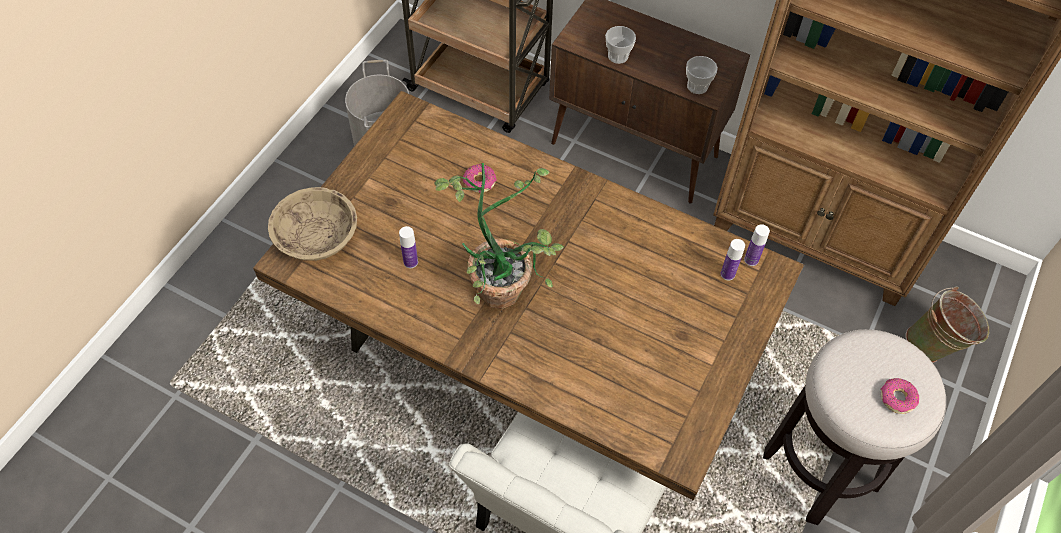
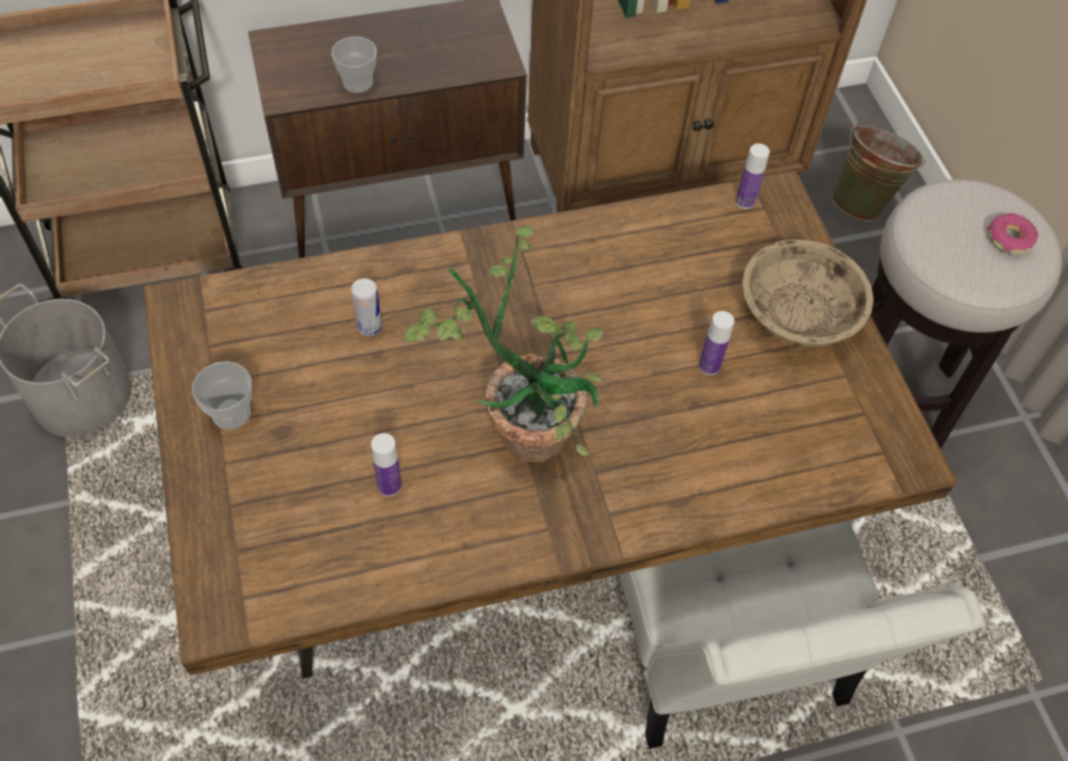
camera: 45 degrees left, 0 degrees up
(317, 238) = (232, 552): beige bowl -> beige bowl (798, 314)
(479, 182) = (369, 327): donut -> can
(697, 86) = (479, 62): cup -> cup (231, 413)
(727, 274) = (740, 232): bottle -> bottle (709, 366)

